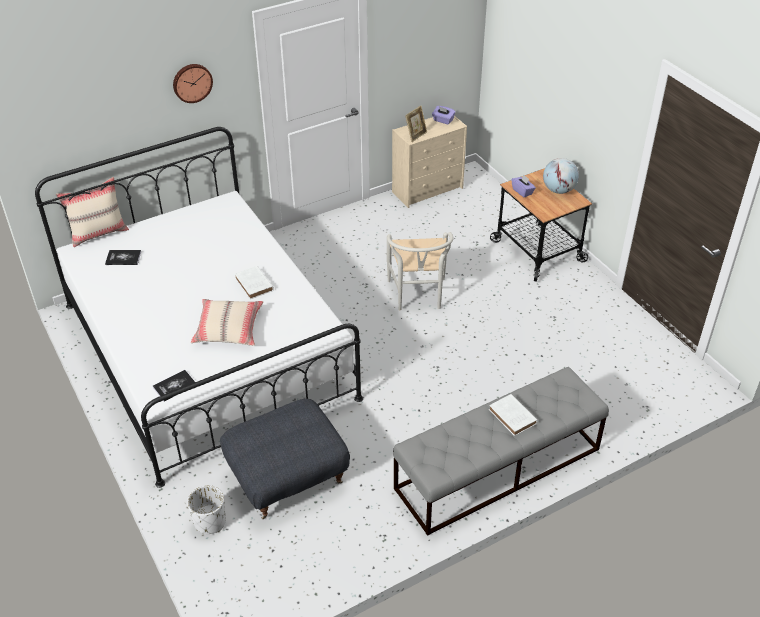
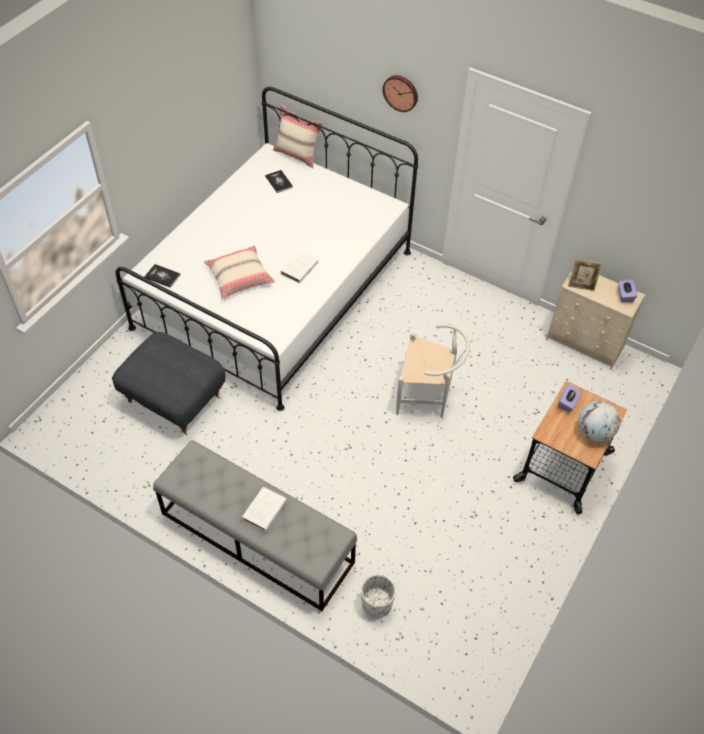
camera: 60 degrees right, 10 degrees up
(210, 521) = (112, 372): white planter -> white planter (377, 604)
(418, 297) = (428, 397): white chair -> white chair turned 135 degrees counterclockwise

